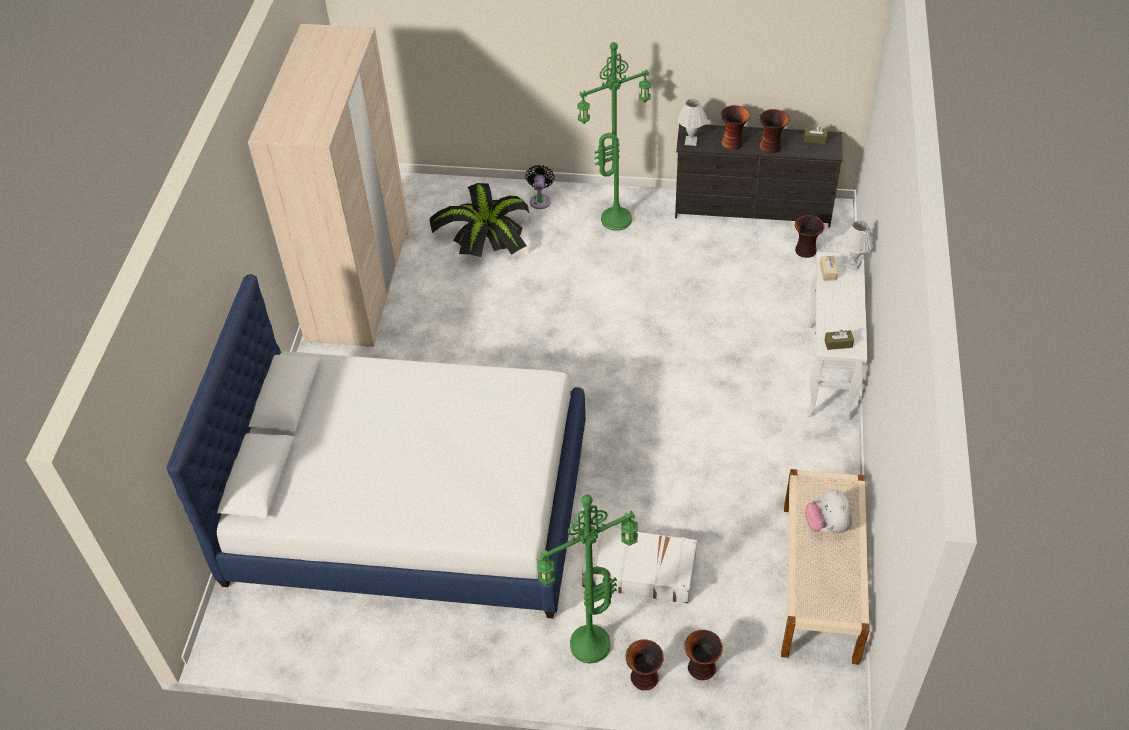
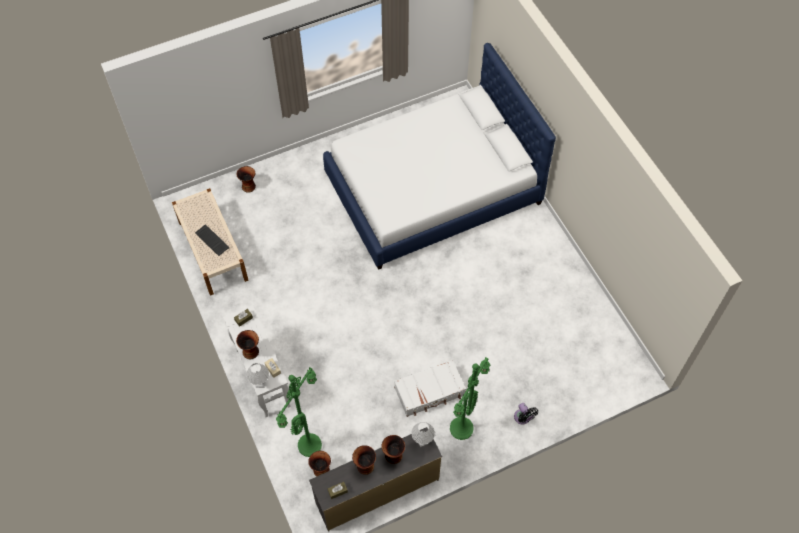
camera: 145 degrees right, 10 degrees up
(359, 283) = (575, 293): beige wardrobe -> none
(484, 233) = (535, 370): potted plant -> none
(590, 647) = (302, 170): green floor lamp -> green floor lamp (309, 444)
(639, 570) = (302, 213): white suitcase -> white suitcase (430, 392)
(643, 678) = (271, 170): vase -> vase (251, 351)
(827, 525) = (211, 240): plush toy -> keyboard

